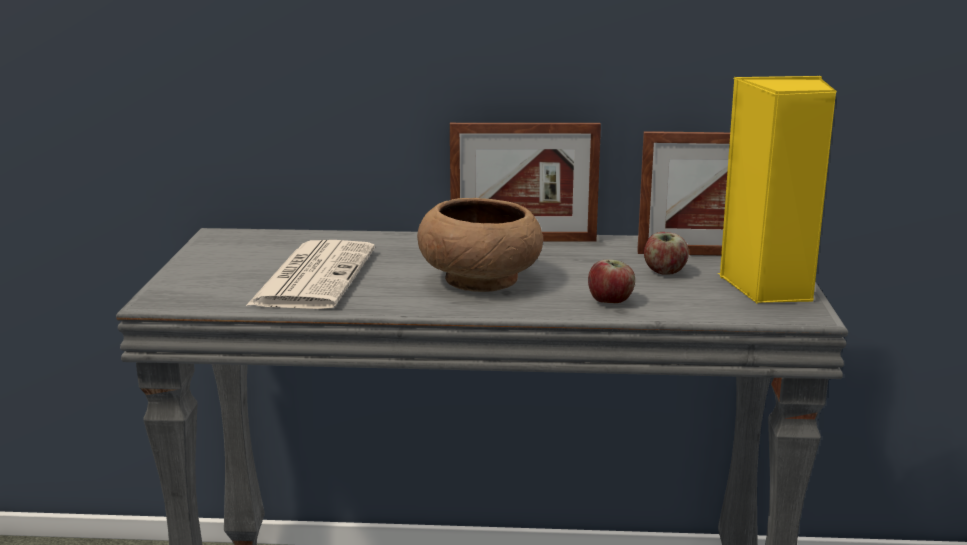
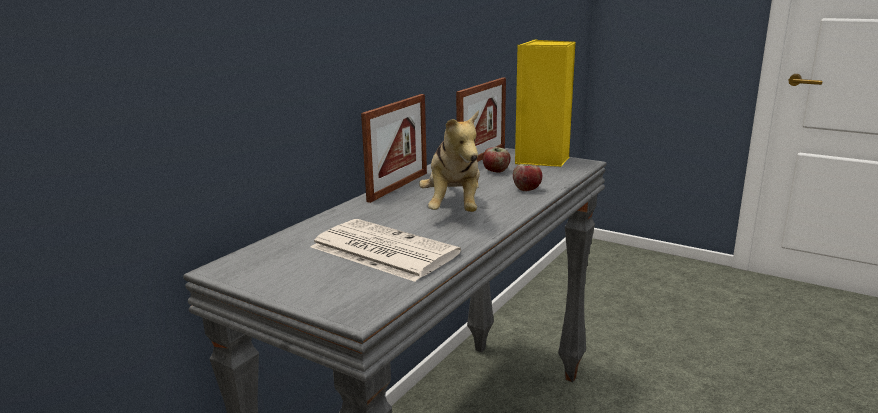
camera: 60 degrees left, 0 degrees up
(481, 279) = (454, 208): brown bowl -> plush toy

